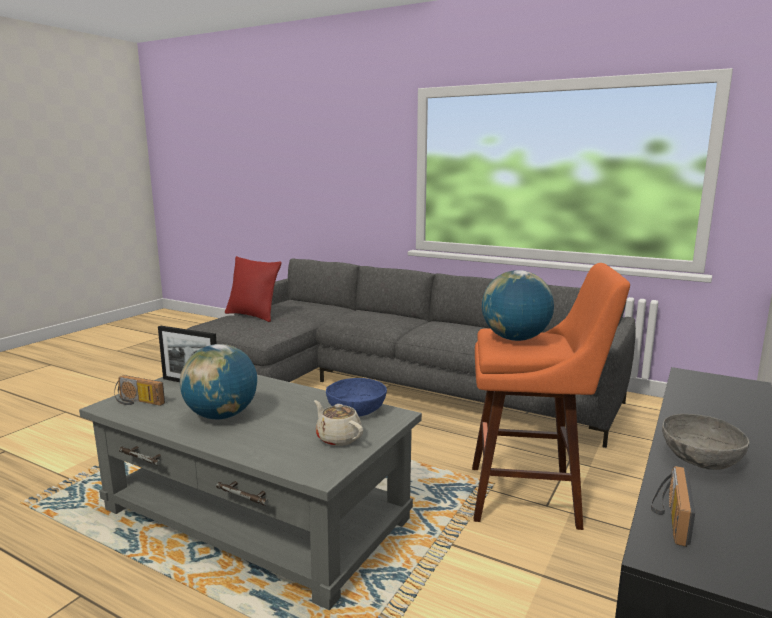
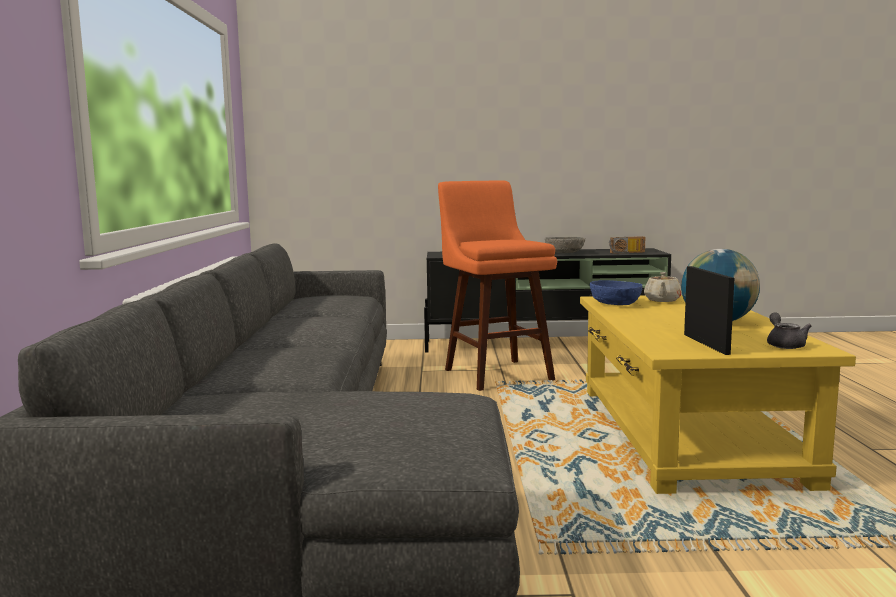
camera: 120 degrees left, 5 degrees down
(137, 402) = (784, 344): radio -> grey teapot
(253, 315) = (348, 430): red pillow -> none
(256, 515) = (685, 433): grey coffee table -> yellow coffee table
(515, 339) = (504, 240): globe -> none

